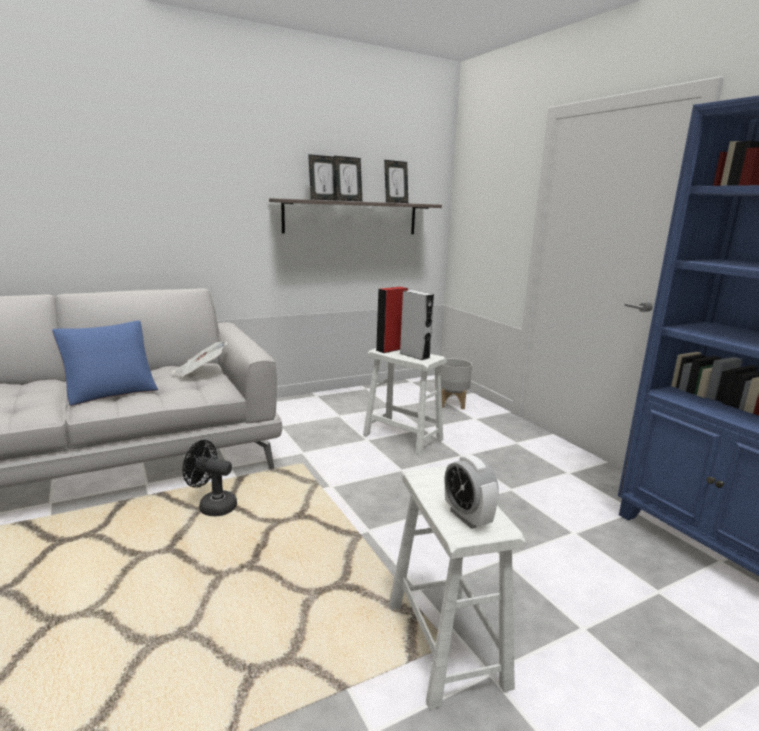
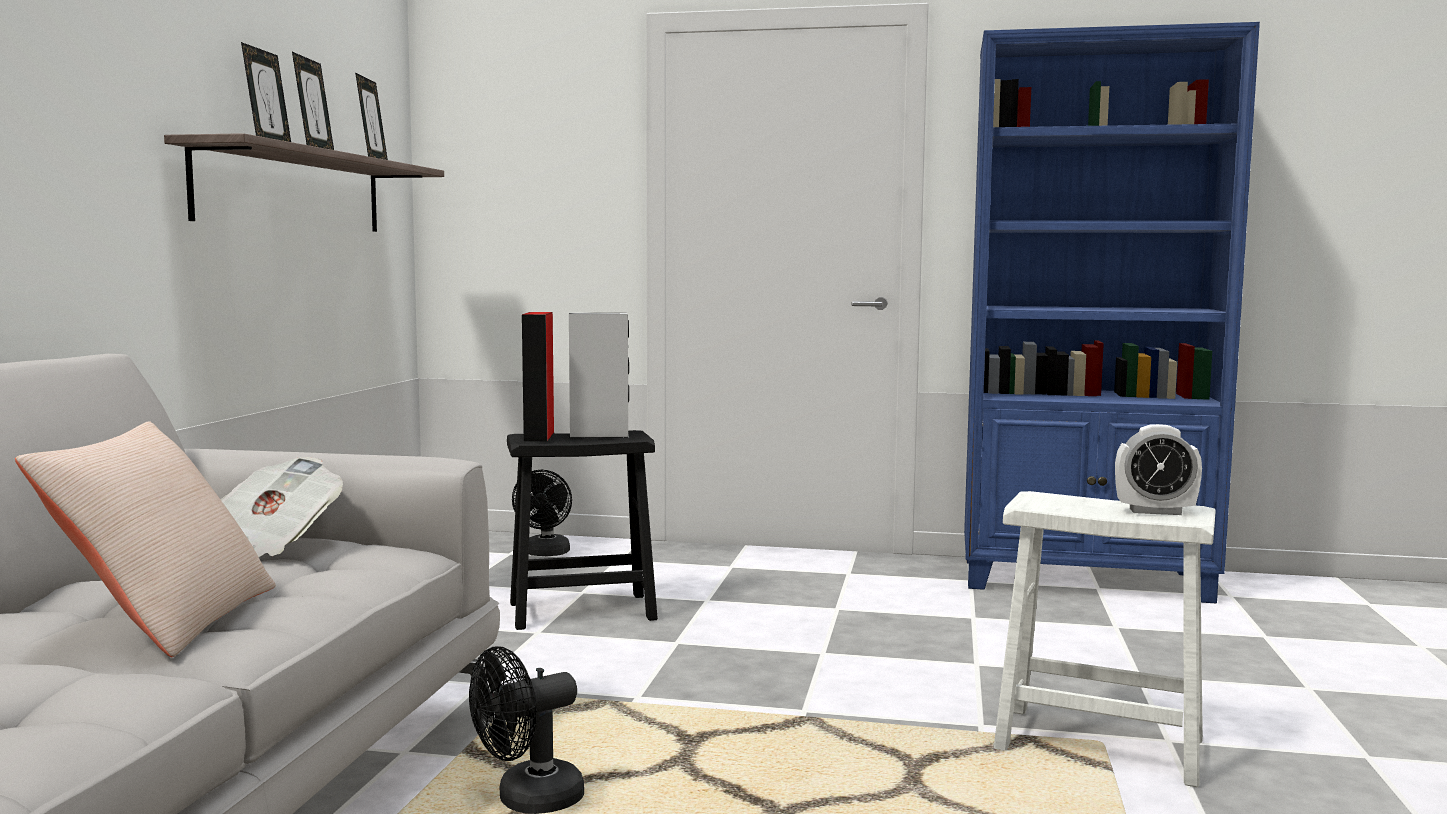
camera: 50 degrees left, 10 degrees down
(110, 391) = (164, 619): blue pillow -> beige pillow
(403, 437) = (582, 611): white stool -> black stool
(453, 404) = (546, 554): grey planter -> black fan

